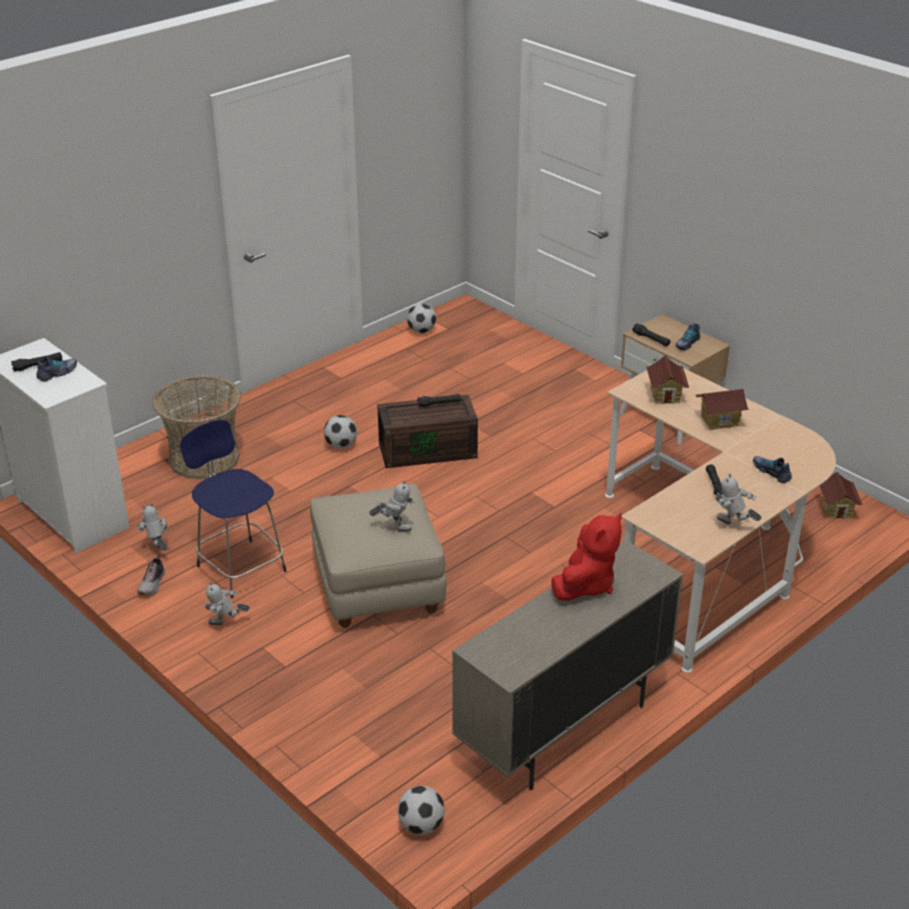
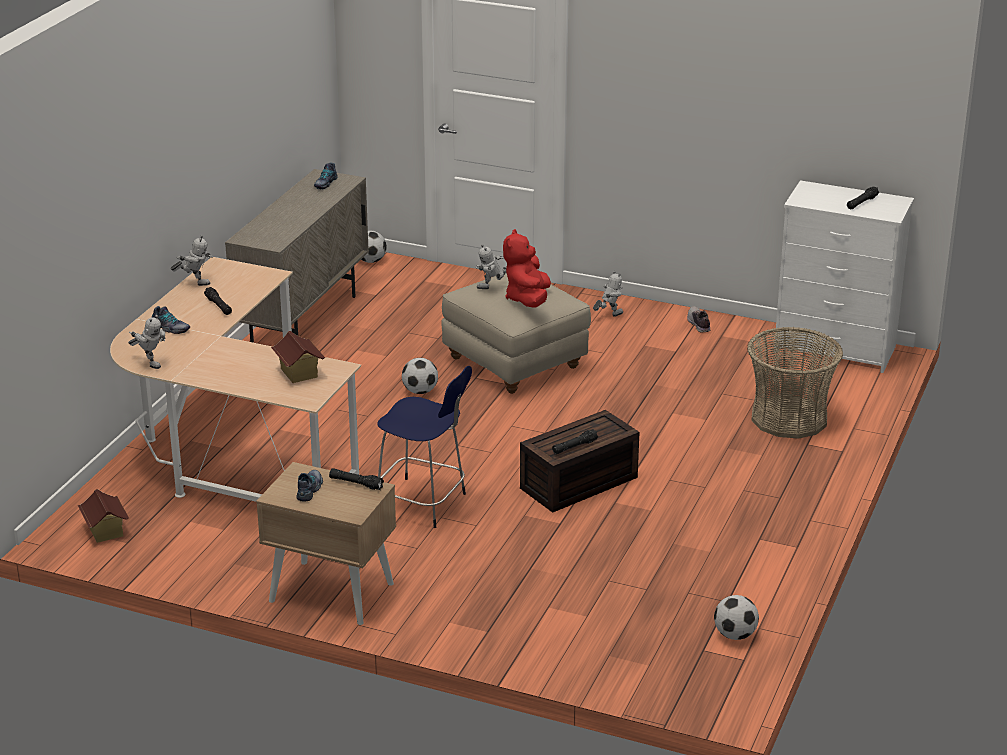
camera: 155 degrees right, 5 degrees down
(58, 373) = (836, 202): shoe -> shoe (325, 183)
(158, 550) = (726, 344): toy robot -> toy robot (150, 363)
(239, 567) = (644, 349): blue stool -> blue stool (423, 503)
(341, 445) = (672, 464): football -> football (420, 391)
(585, 584) = (295, 222): red plush toy -> red plush toy (528, 299)
(719, 421) = (233, 361): toy house -> none

